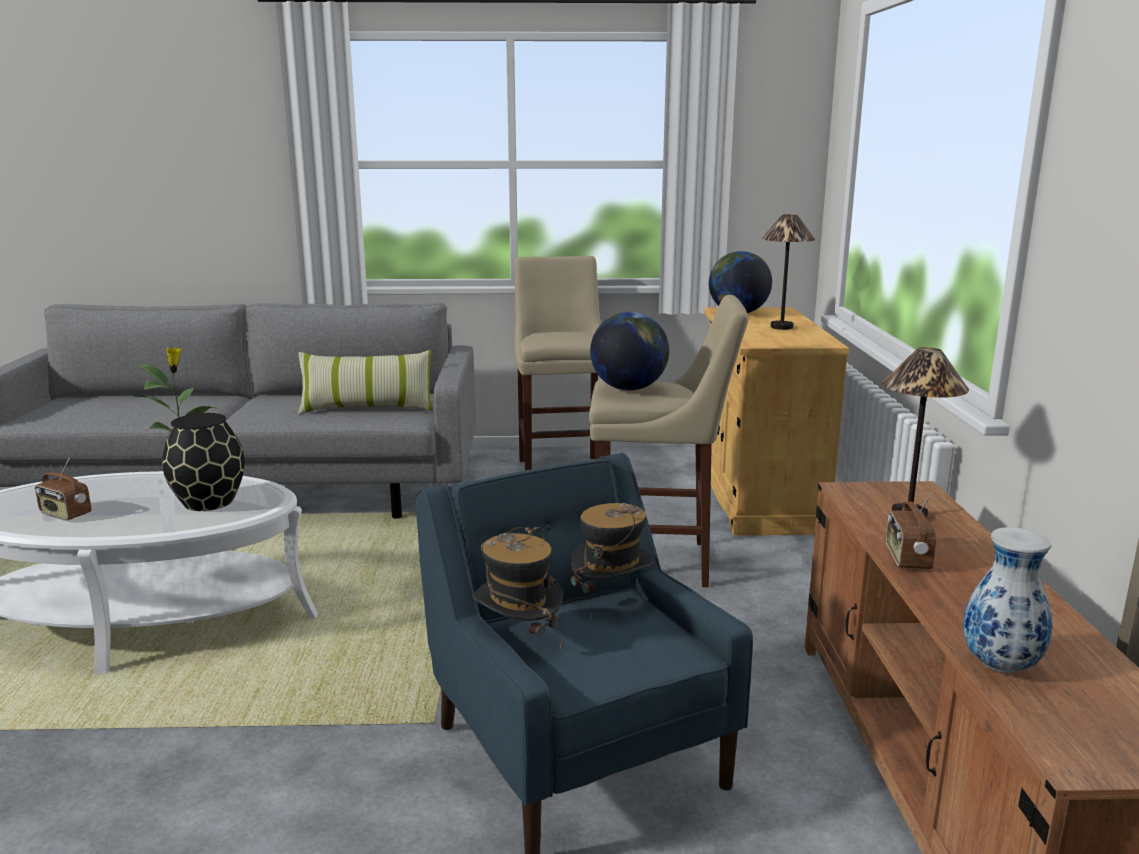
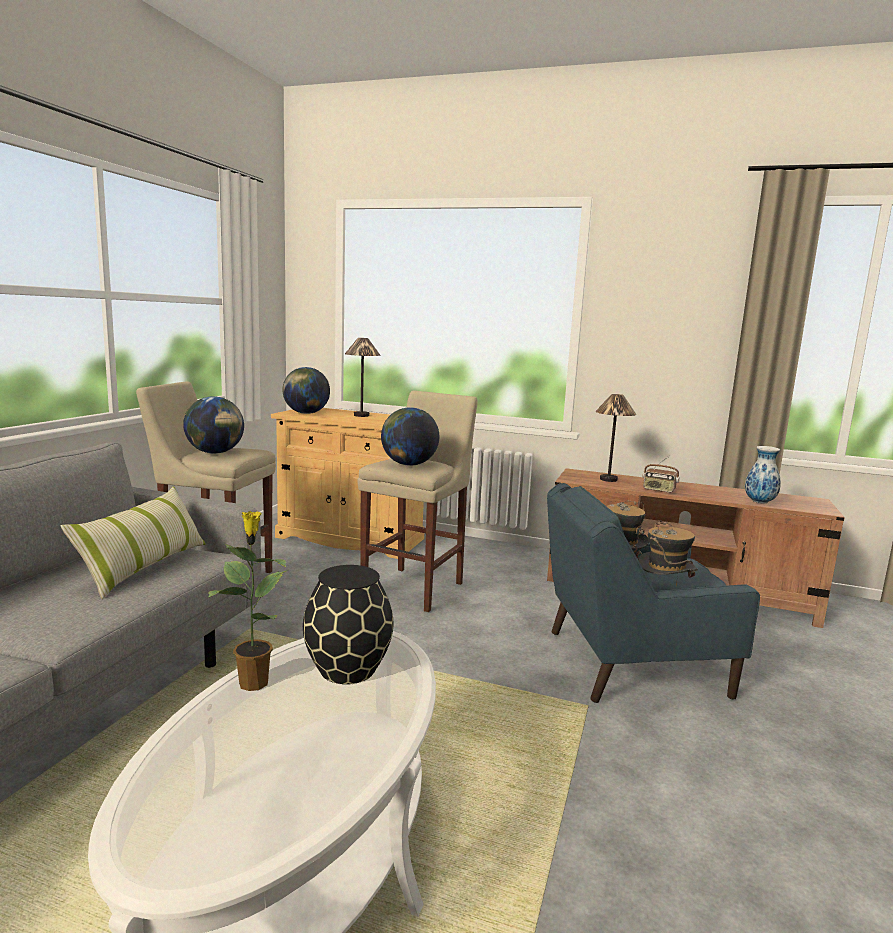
camera: 70 degrees left, 5 degrees down
(65, 514) = (294, 772): radio -> none
(555, 334) = (215, 453): none -> globe

